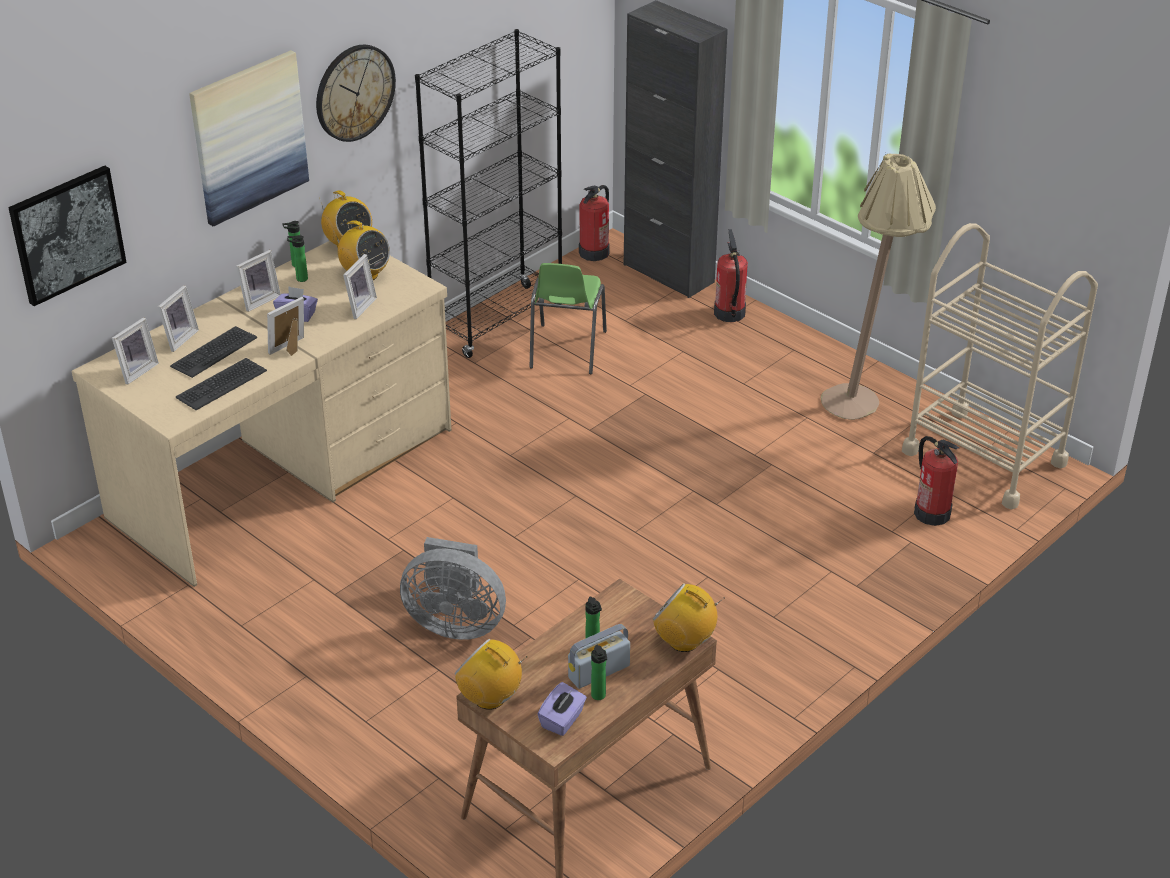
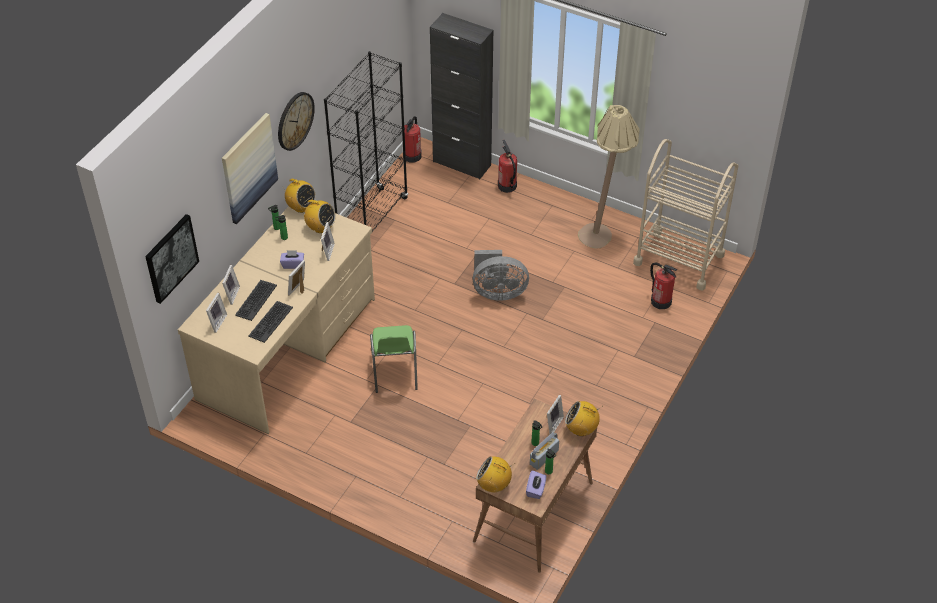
camera: 15 degrees left, 10 degrees up
(259, 300) = (265, 258): picture frame -> picture frame (552, 424)
(455, 623) = (425, 426): grey fan -> grey fan (497, 292)
(566, 350) = (421, 230): green chair -> green chair (394, 372)

